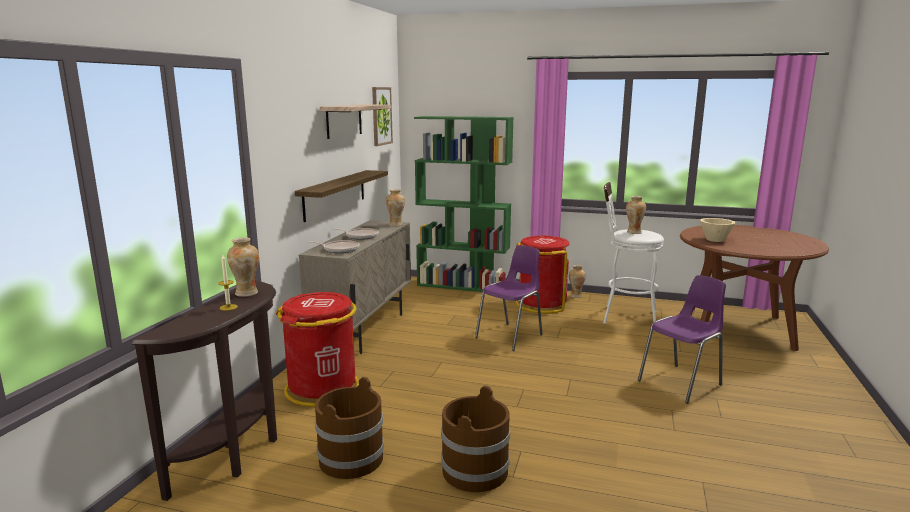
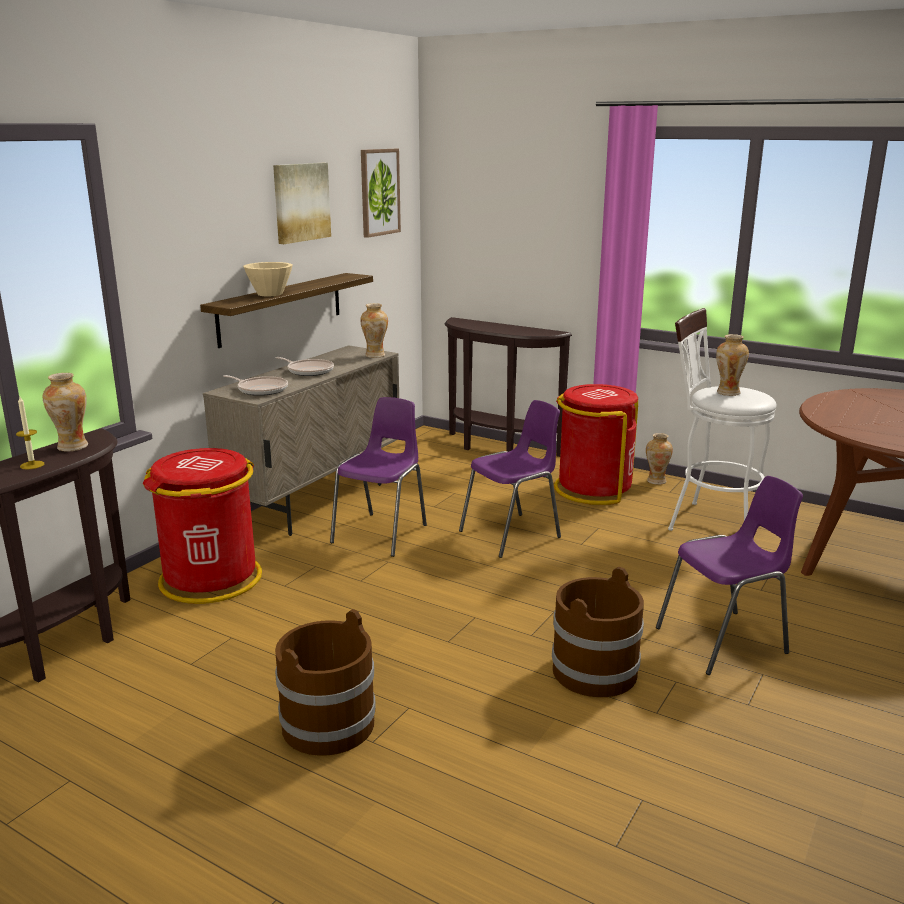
camera: 15 degrees right, 5 degrees up
(344, 121) = (300, 202): shelf -> picture
(351, 458) = (184, 680): brown bucket -> brown bucket (594, 671)
(424, 345) = (382, 533): none -> purple chair
(463, 285) = (497, 448): green bookcase -> brown console table
(714, 239) = (851, 416): beige bowl -> beige bowl (269, 294)

